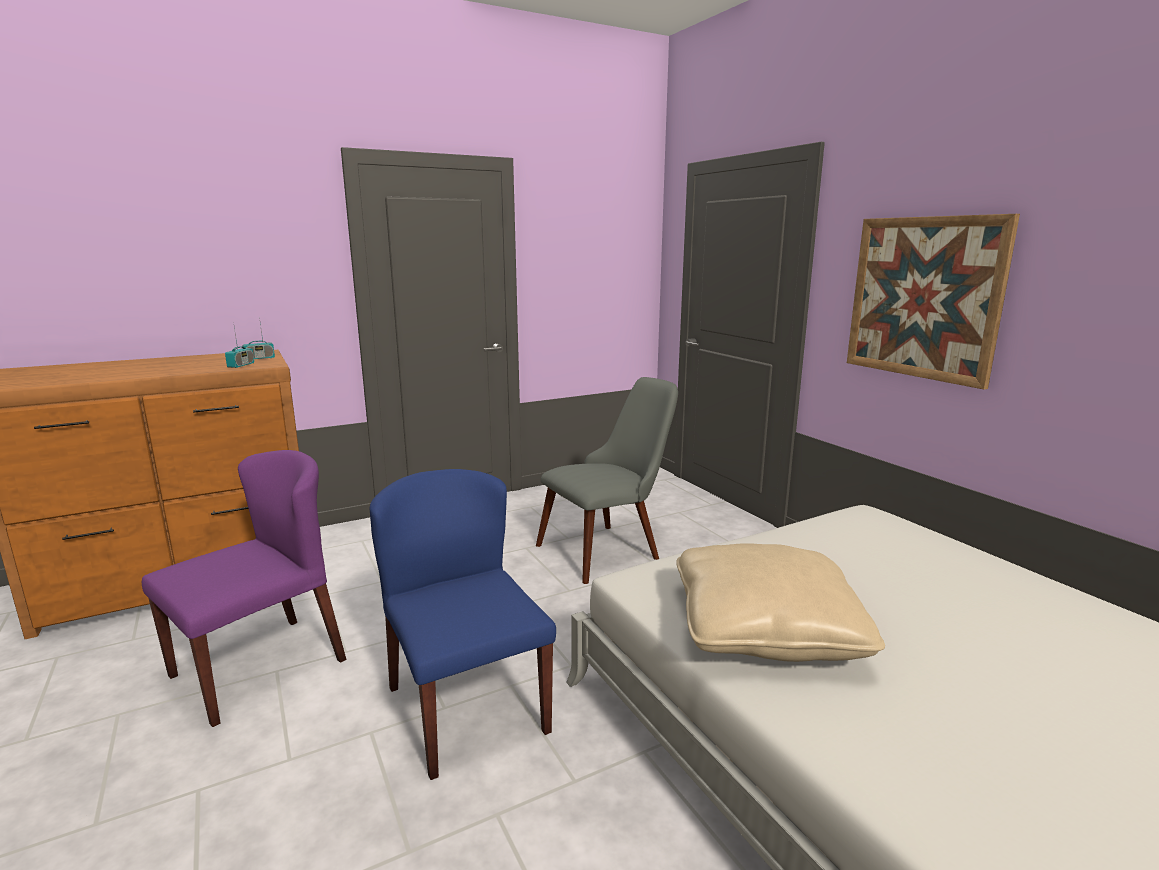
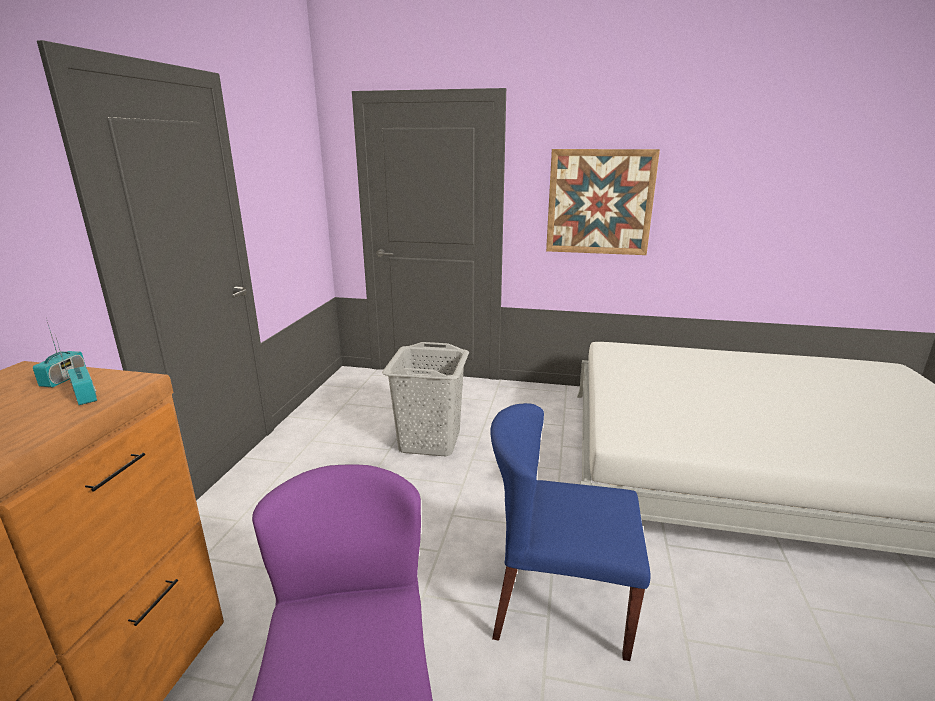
camera: 50 degrees left, 5 degrees up
(610, 548) = (430, 441): grey chair -> grey laundry basket
(765, 628) = (711, 427): beige pillow -> none

